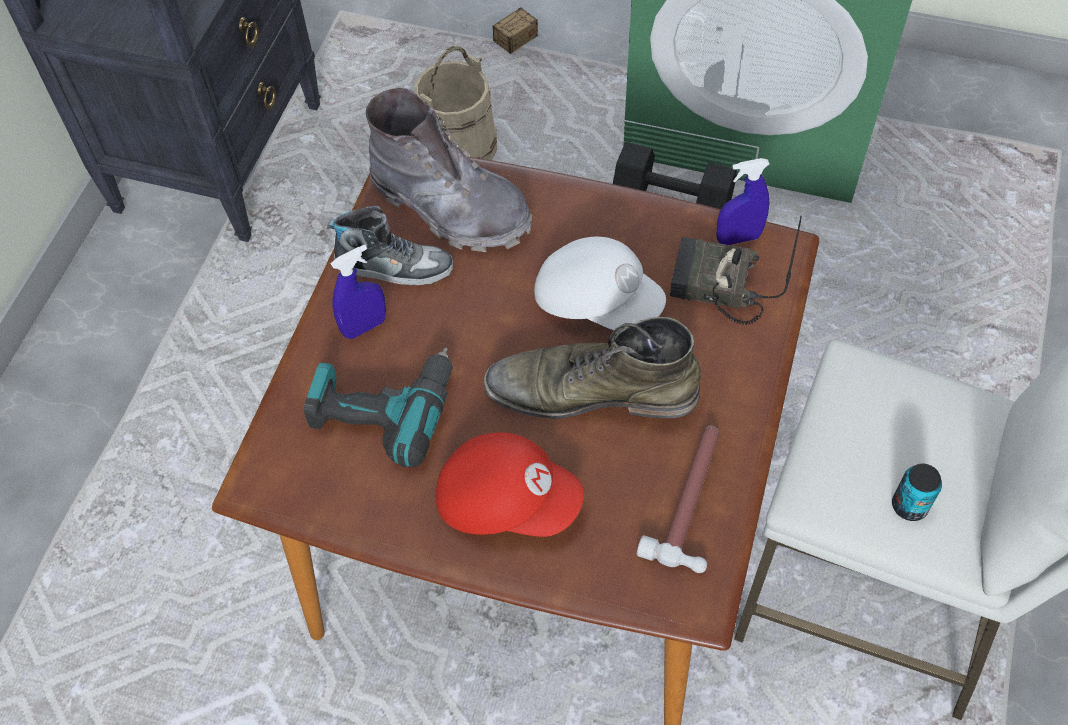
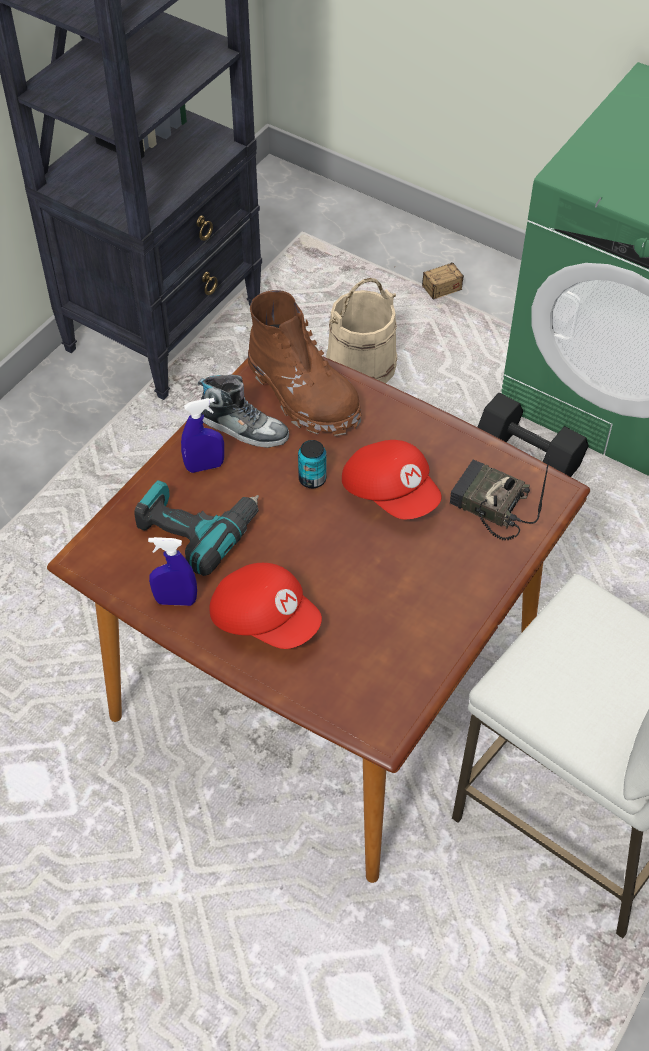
camera: 15 degrees right, 5 degrees down
(450, 207) = (303, 395): grey boot -> brown boot
(591, 391) = (360, 557): green boot -> none
(597, 301) = (391, 492): white cap -> red cap
(692, 498) = (408, 656): hammer -> none
(738, 238) = (523, 473): blue spray bottle -> blue spray bottle (175, 601)
(909, 506) = (586, 713): can -> can (312, 479)

